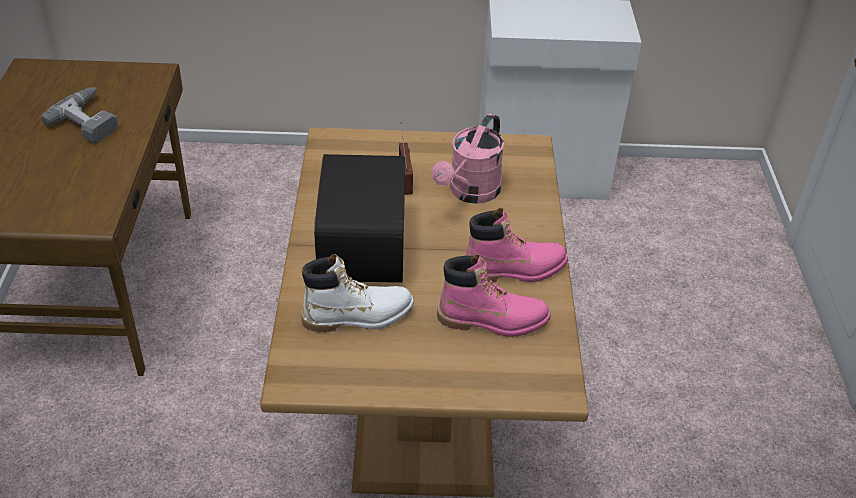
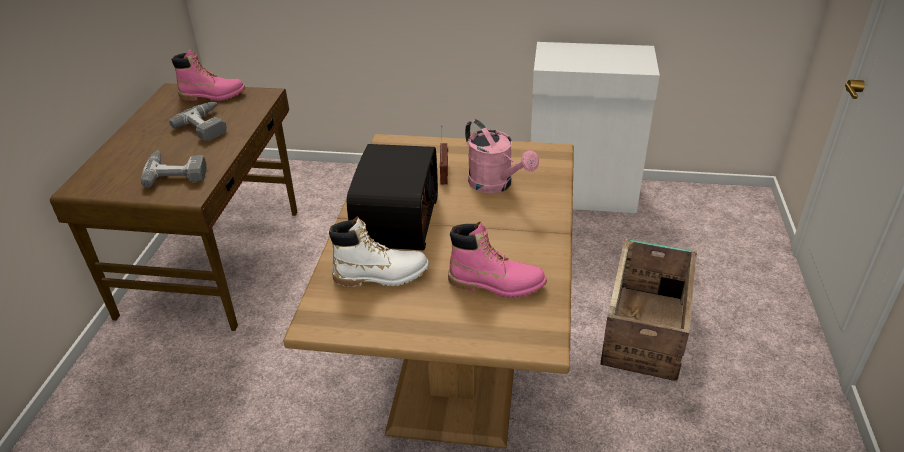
camera: 10 degrees right, 5 degrees down
(68, 187) = (177, 172): none -> power drill
(470, 193) = (496, 185): pink watering can -> pink watering can turned 75 degrees counterclockwise
(514, 270) = (523, 245): pink boot -> pink boot (213, 95)
(634, 345) = (646, 329): none -> crate

